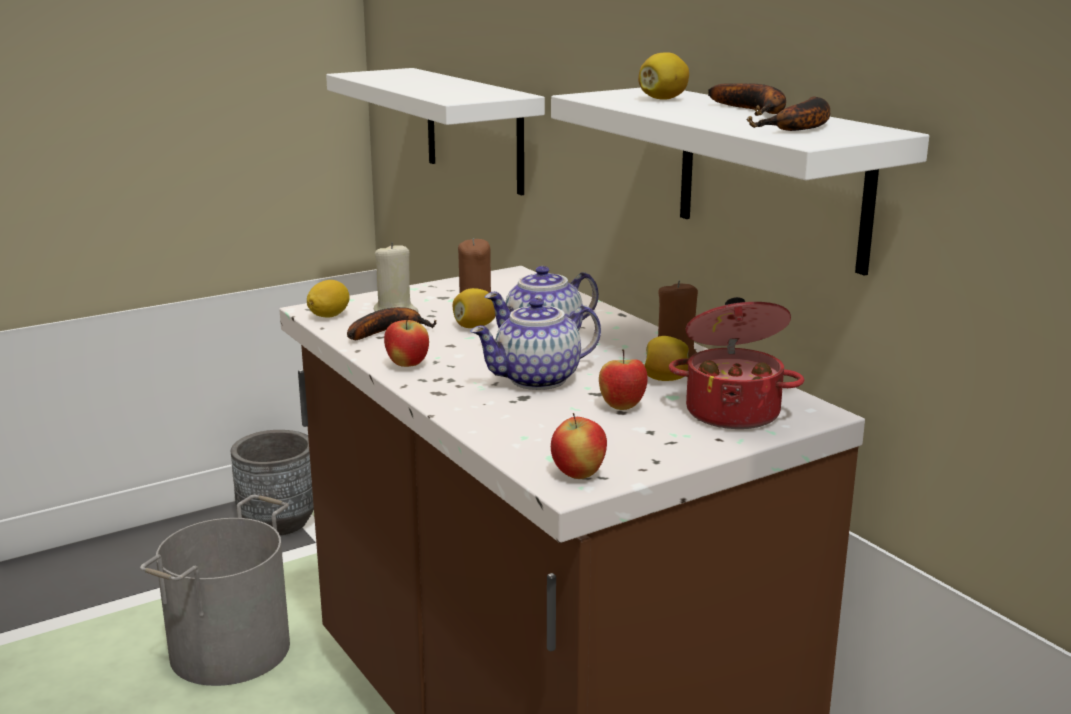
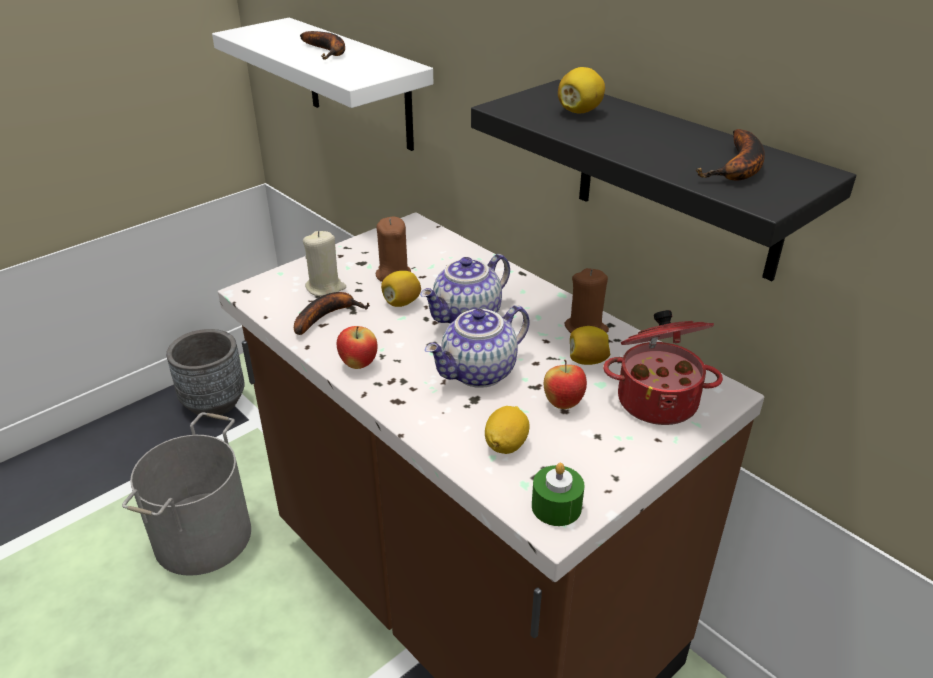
camera: 10 degrees left, 15 degrees up
(329, 315) = (267, 298): lemon -> lemon (506, 444)
(578, 475) = (556, 506): apple -> green candle
(755, 111) = (676, 133): banana -> banana (328, 51)
(772, 176) = (678, 180): white shelf -> black shelf

